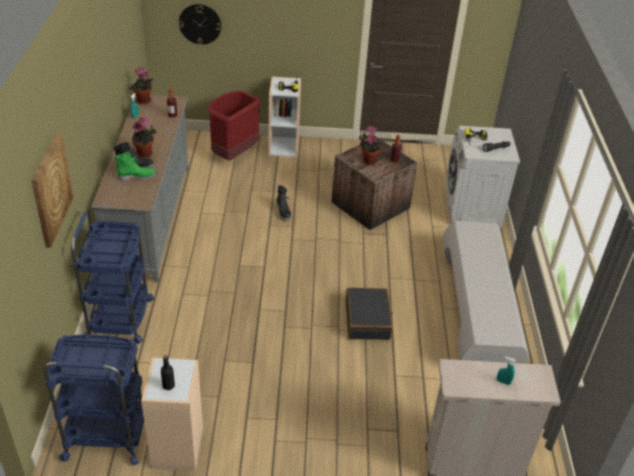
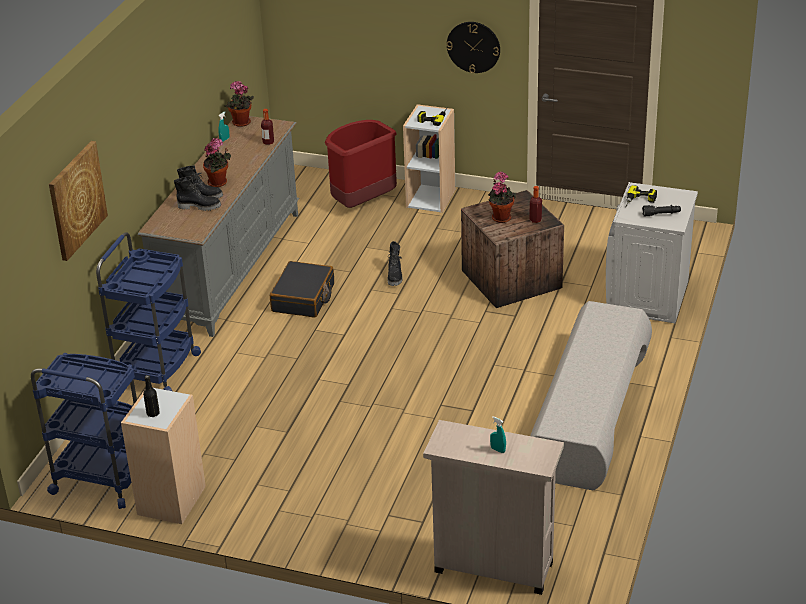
camera: 20 degrees right, 5 degrees down
(137, 176) = (199, 206): green boot -> black boot
(200, 24) = (329, 33): wall clock -> wall clock (473, 47)
(368, 320) = (443, 407): black suitcase -> black suitcase (303, 298)

